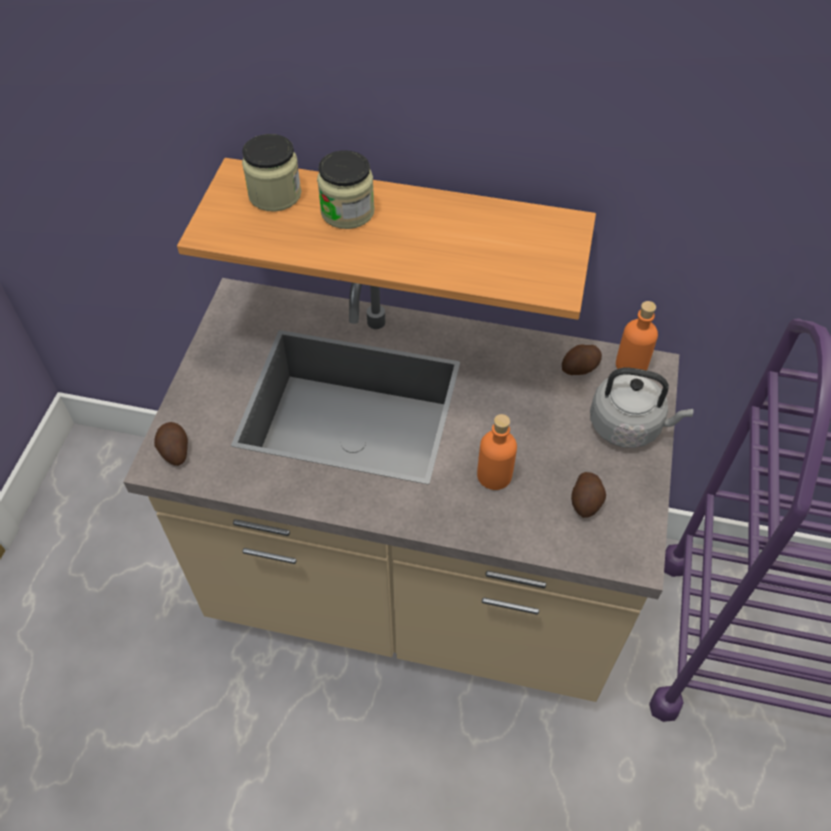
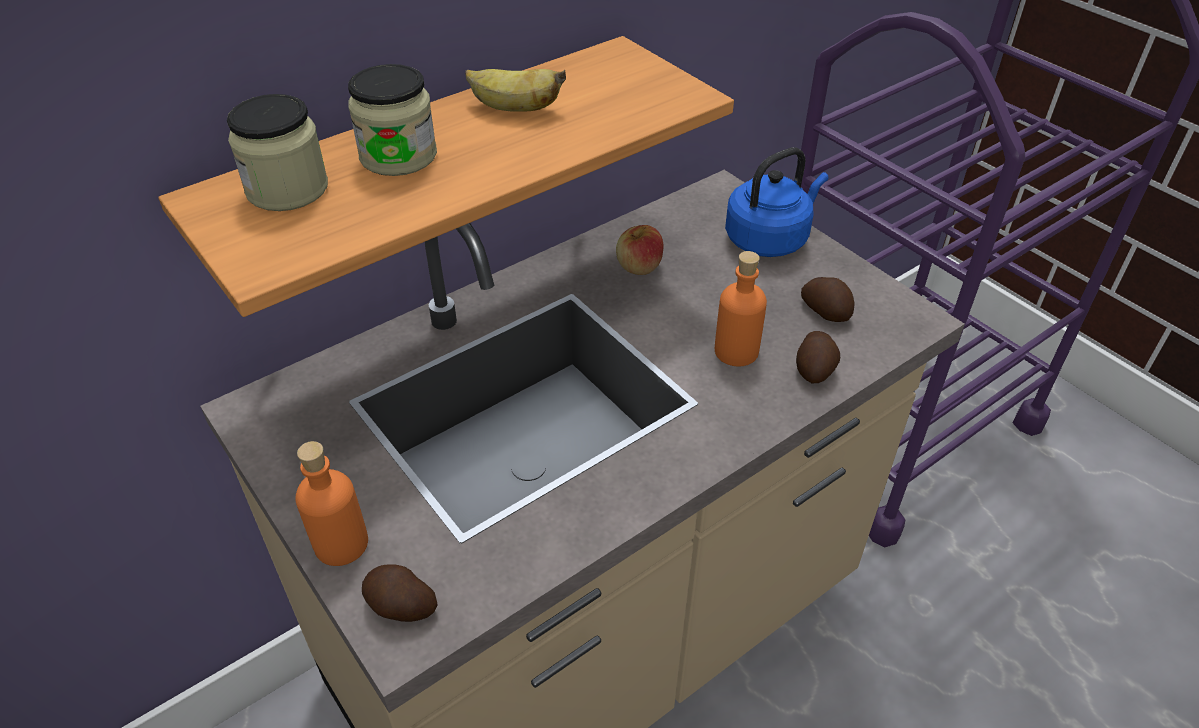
camera: 50 degrees left, 10 degrees down
(447, 223) = (514, 109): none -> banana
(520, 376) = (639, 267): none -> apple
(581, 368) = (674, 227): potato -> potato (815, 368)
(628, 426) = (769, 239): grey kettle -> blue kettle
(631, 365) = (705, 199): orange bottle -> orange bottle (341, 544)

